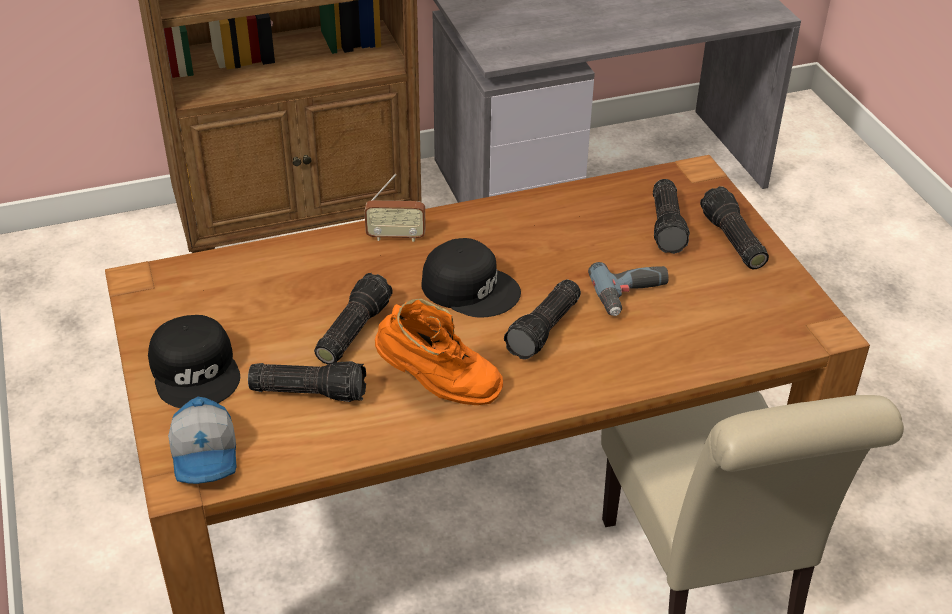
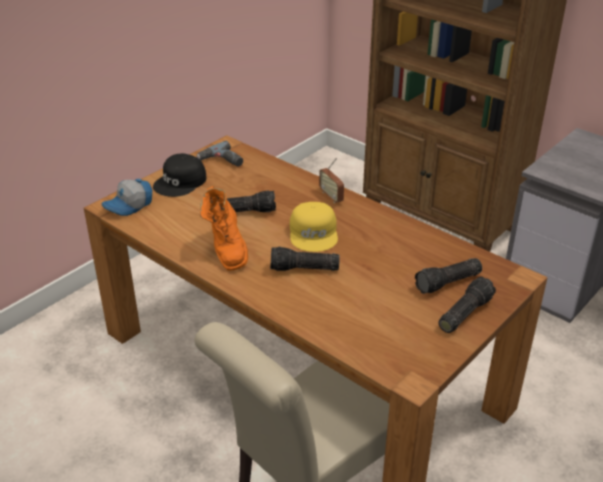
camera: 60 degrees right, 5 degrees down
(310, 390) = (192, 216): flashlight -> none
(470, 287) = (314, 233): black cap -> yellow cap
(632, 295) = (365, 290): power drill -> power drill (221, 161)

